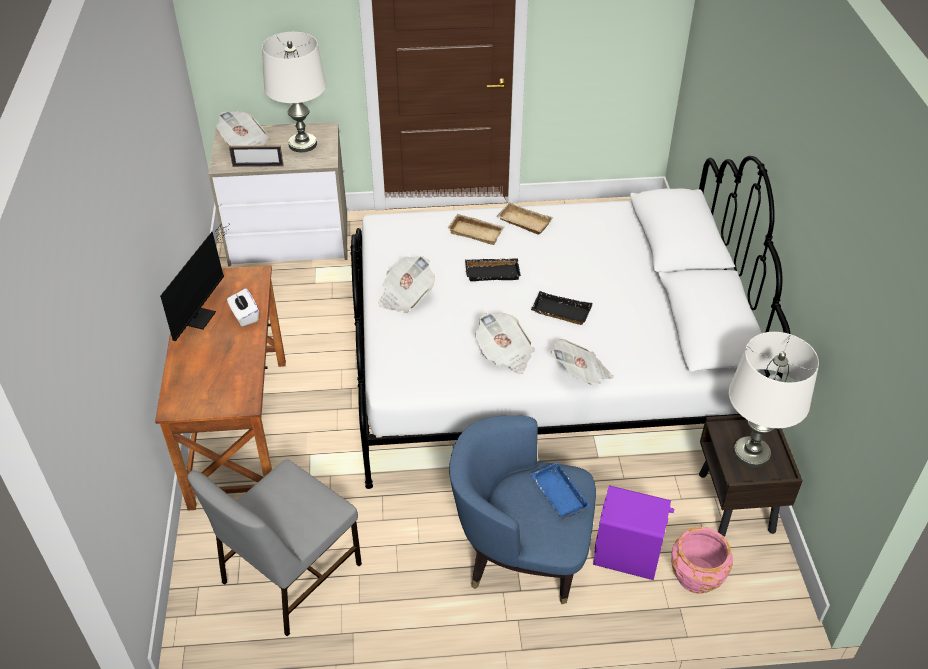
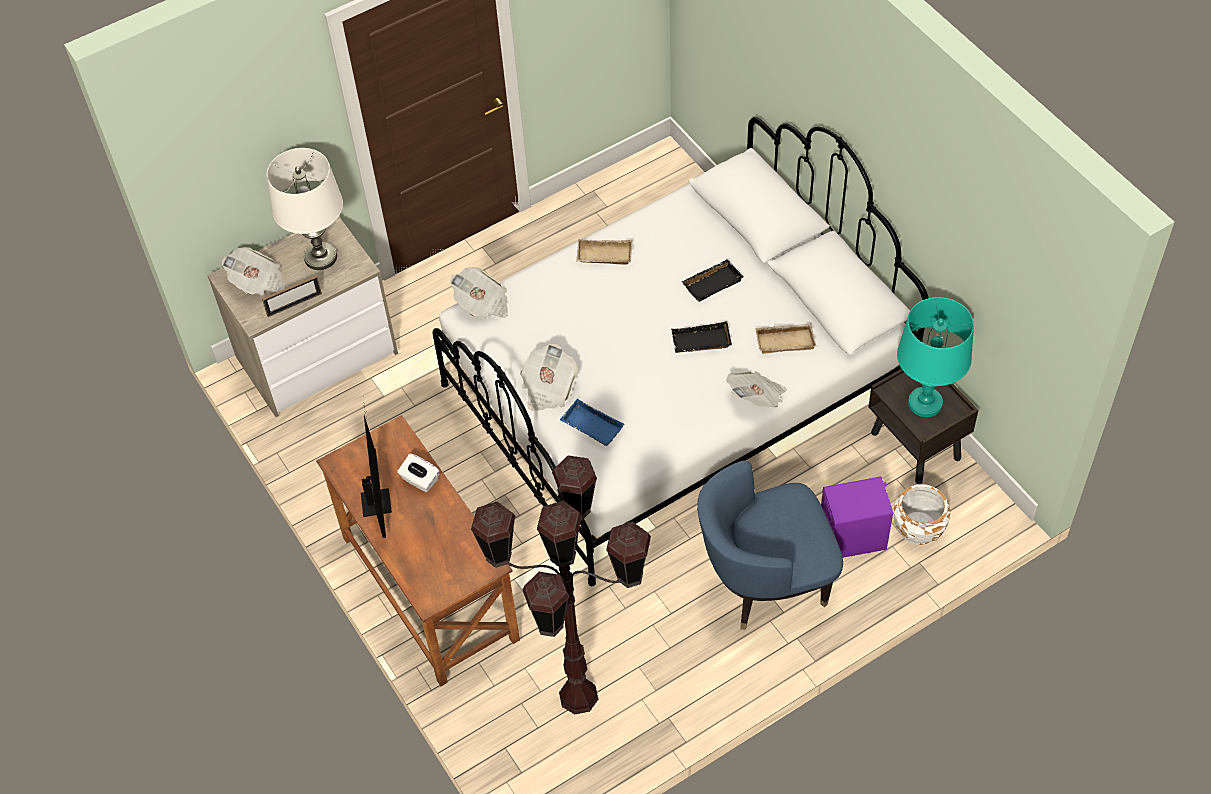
camera: 25 degrees left, 10 degrees up
(289, 574) = (577, 696): grey chair -> brown floor lamp
(477, 232) = (567, 286): beige tray -> beige tray (785, 340)
(493, 272) = (611, 325): black tray -> black tray (712, 282)
(505, 354) = (679, 408): newspaper -> newspaper (482, 304)
(557, 494) = (790, 517): blue tray -> blue tray (590, 427)
(696, 576) = (917, 529): pink planter -> white planter
(751, 453) = (925, 403): white table lamp -> turquoise table lamp

